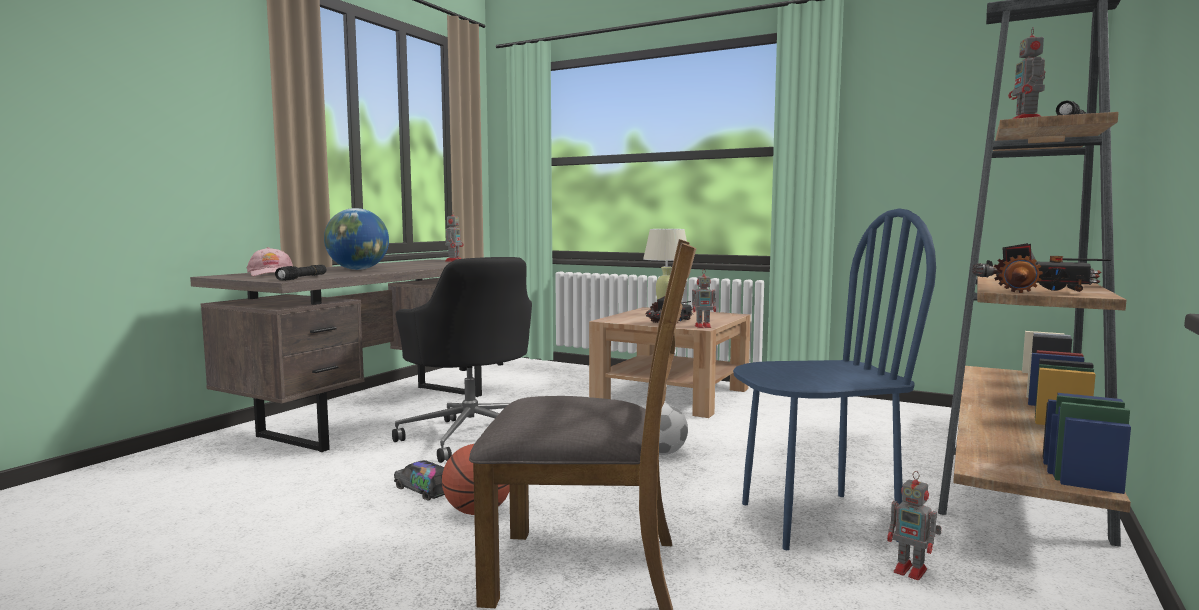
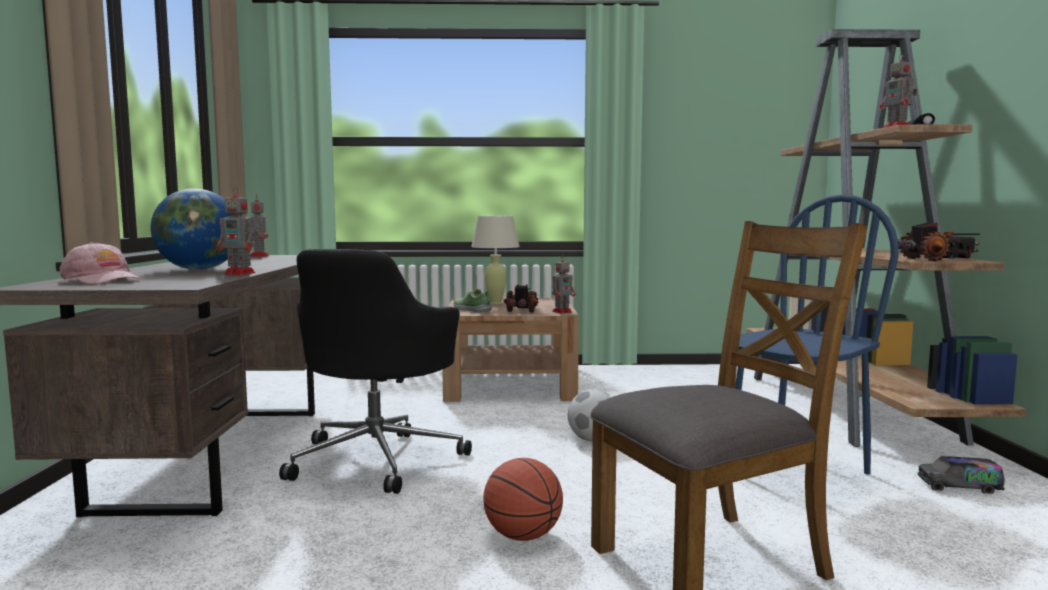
camera: 30 degrees left, 0 degrees up
(302, 278) = (191, 282): black flashlight -> none
(424, 490) = (427, 529): toy truck -> toy truck (959, 486)
(471, 435) = (378, 458): black office chair -> black office chair turned 75 degrees clockwise
(627, 318) = (472, 310): none -> shoe
(912, 571) = (909, 493): toy robot -> toy robot (241, 273)

